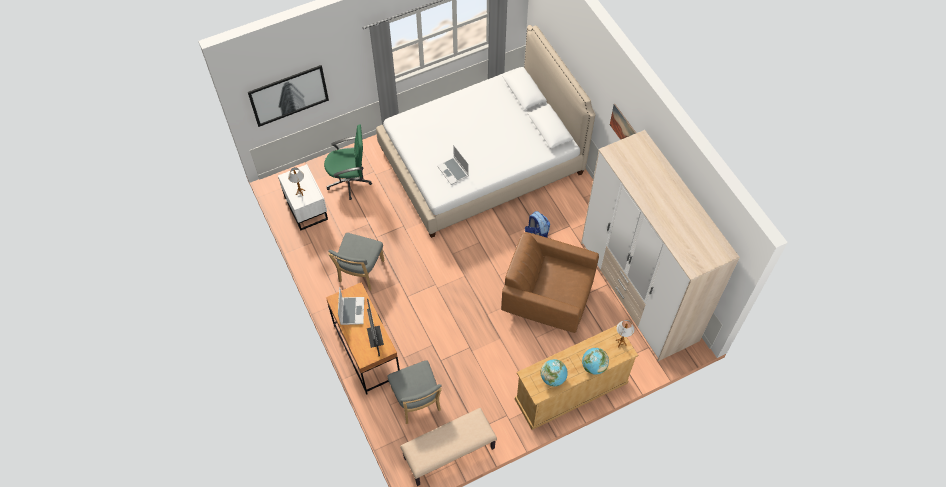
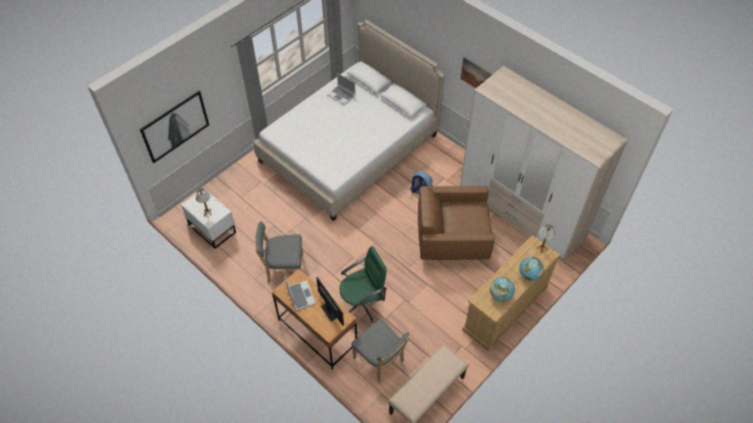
camera: 20 degrees left, 5 degrees down
(350, 181) = (243, 195): green office chair -> green office chair (362, 303)
(360, 273) = (283, 268): grey chair -> grey chair turned 90 degrees clockwise
(453, 171) = (338, 156): laptop -> laptop (342, 95)

